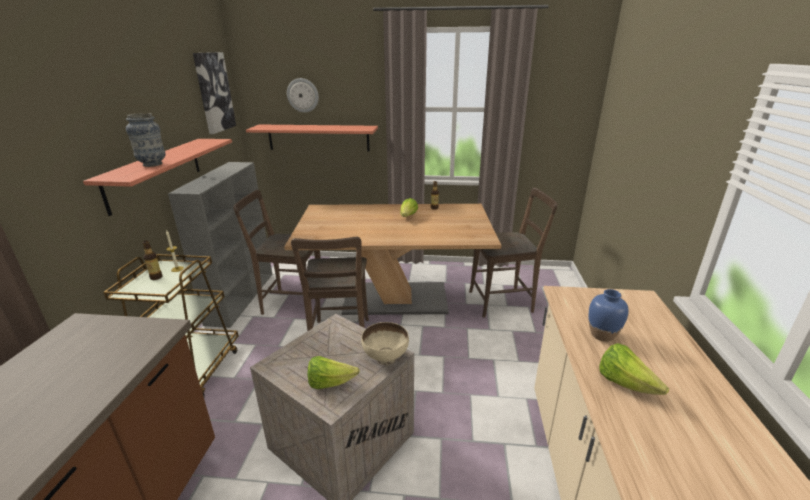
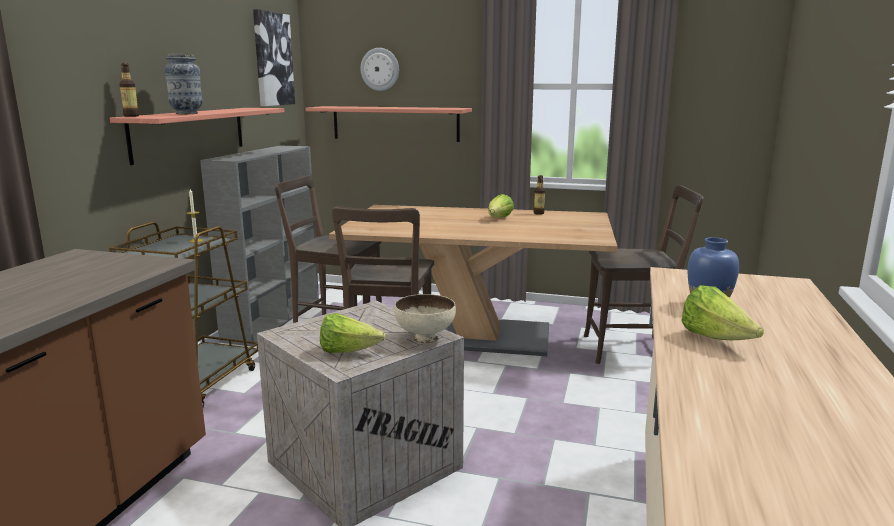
camera: 10 degrees right, 10 degrees down
(156, 277) = (170, 245): bottle -> bottle (131, 116)

